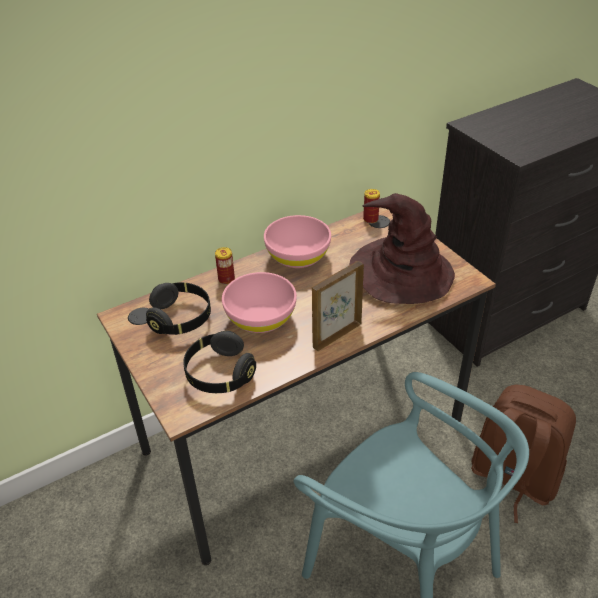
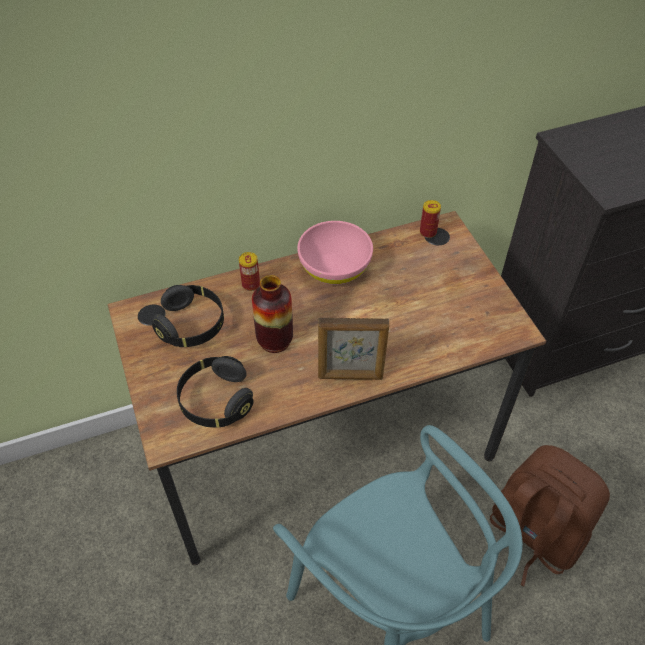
camera: 10 degrees right, 10 degrees up
(260, 319) = (275, 340): pink bowl -> vase
(336, 335) = (350, 376): picture frame -> picture frame turned 150 degrees counterclockwise
(401, 272) = (443, 307): brown hat -> none

